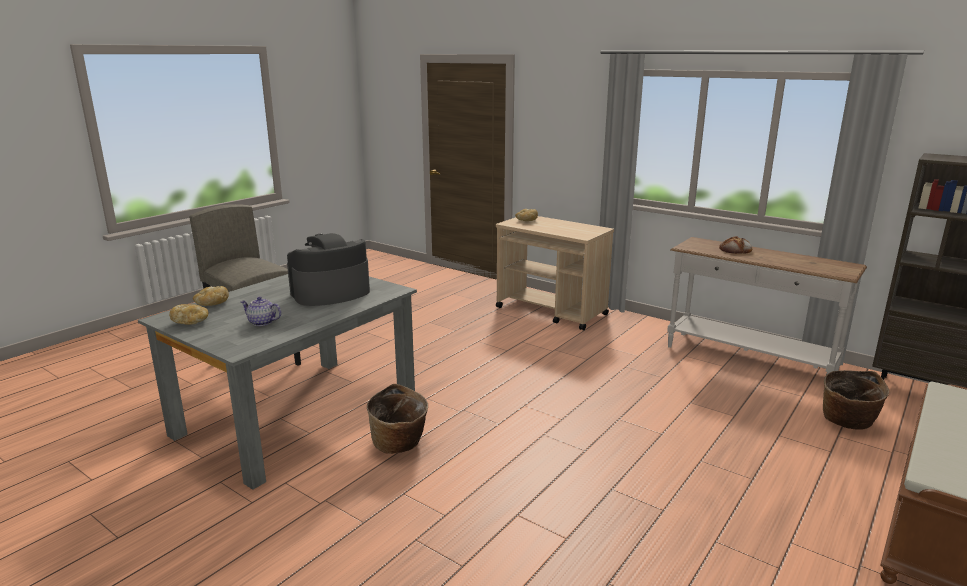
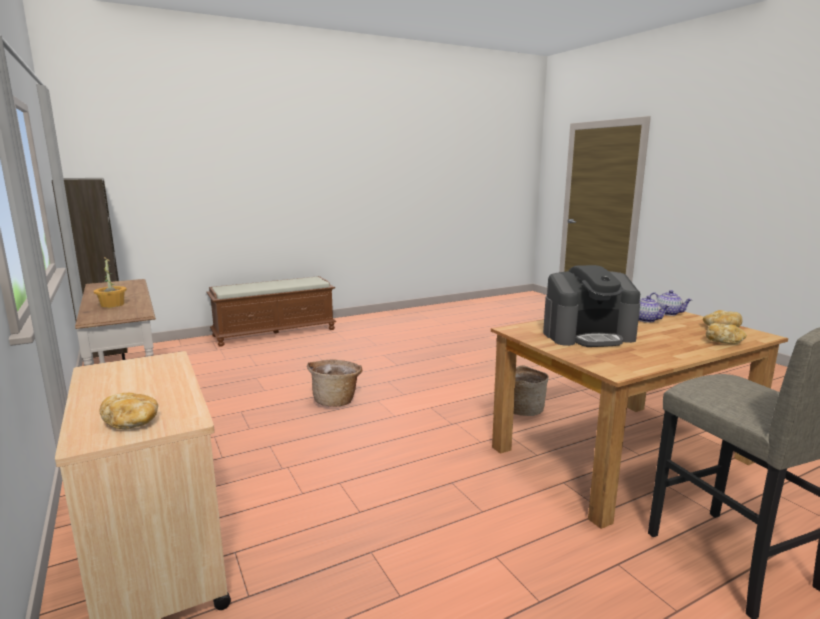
camera: 155 degrees left, 5 degrees down
(225, 339) = (668, 313): none -> teapot
(297, 415) = (621, 453): grey dining table -> brown dining table
(735, 250) = (112, 305): bread -> potted plant
(847, 422) = (201, 362): basket -> basket (336, 400)

